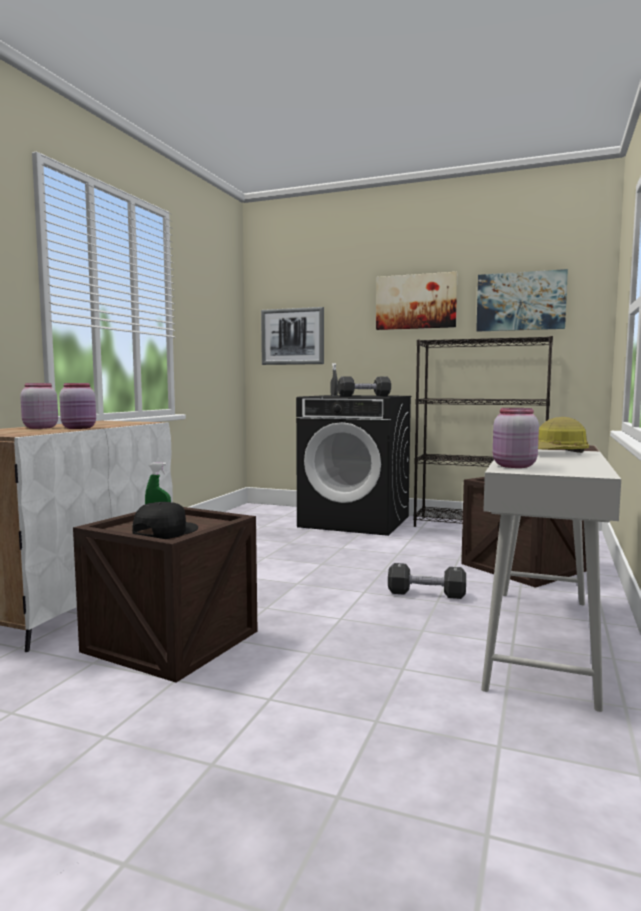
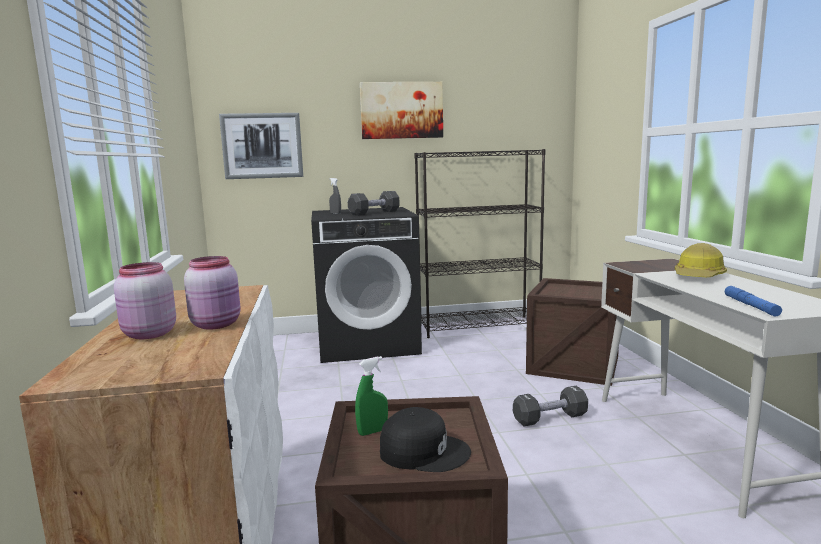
camera: 30 degrees left, 5 degrees up
(164, 531) = (423, 451): black cap -> black cap turned 105 degrees clockwise
(513, 466) = (751, 306): pink jar -> blue flashlight
(520, 301) = (499, 113): picture -> none

